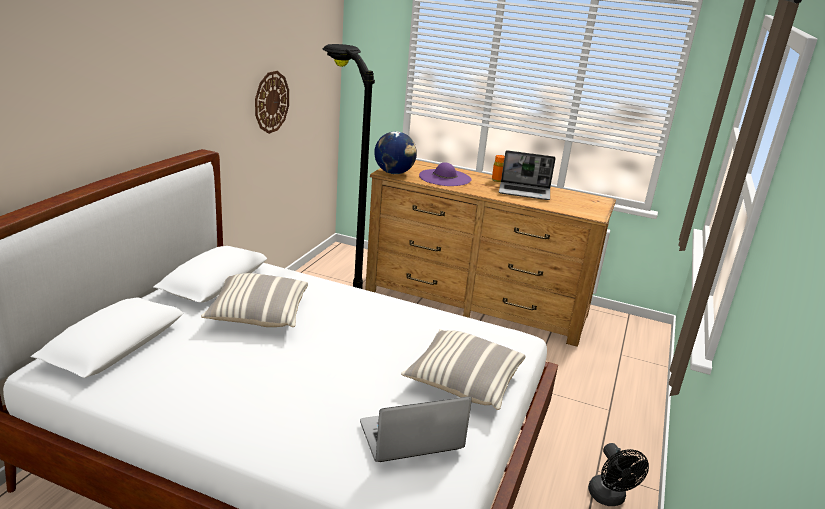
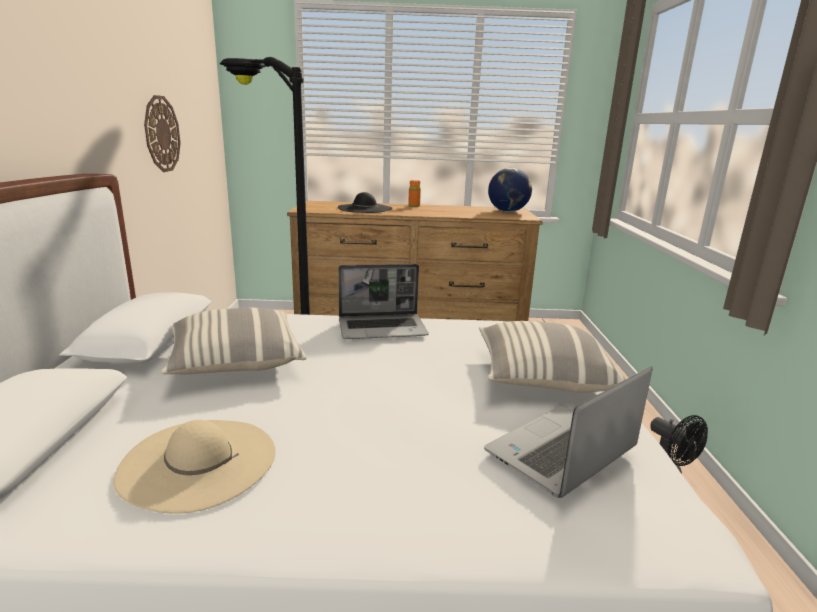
camera: 20 degrees left, 5 degrees down
(198, 380) = (198, 462): none -> beige hat
(394, 173) = (311, 209): globe -> globe (508, 211)
(445, 177) = (365, 208): purple hat -> black hat
(525, 192) = (448, 210): laptop -> laptop (383, 328)

